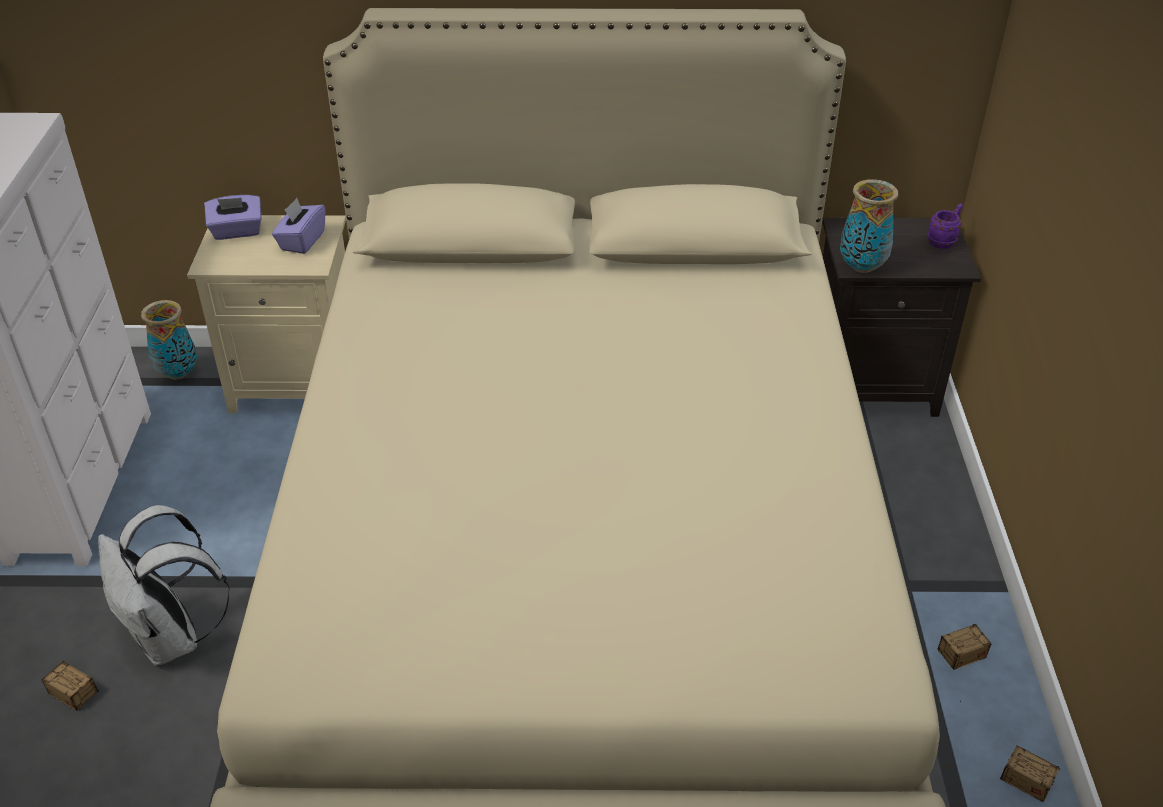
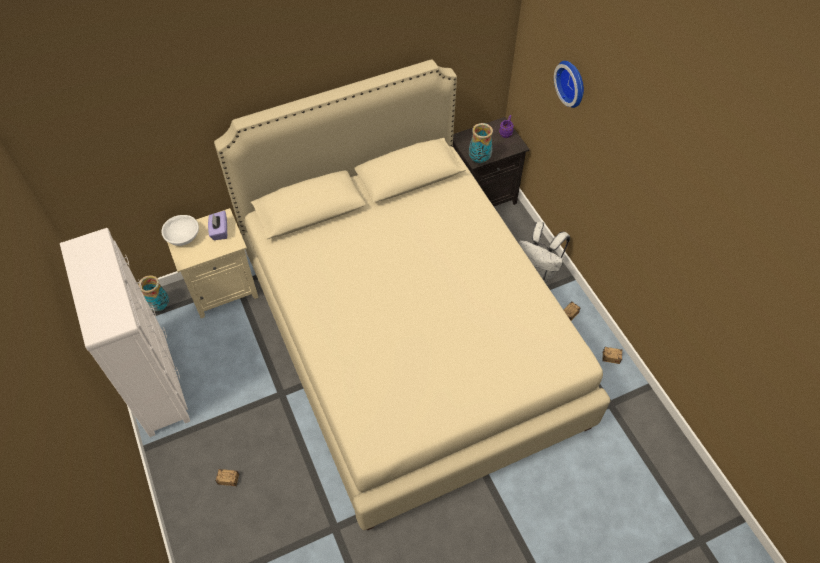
camera: 25 degrees left, 15 degrees up
(172, 638) = (254, 437): white backpack -> white backpack (538, 271)
(237, 232) = (183, 236): purple tissue box -> white bowl
(1080, 80) = (572, 83): none -> wall clock

